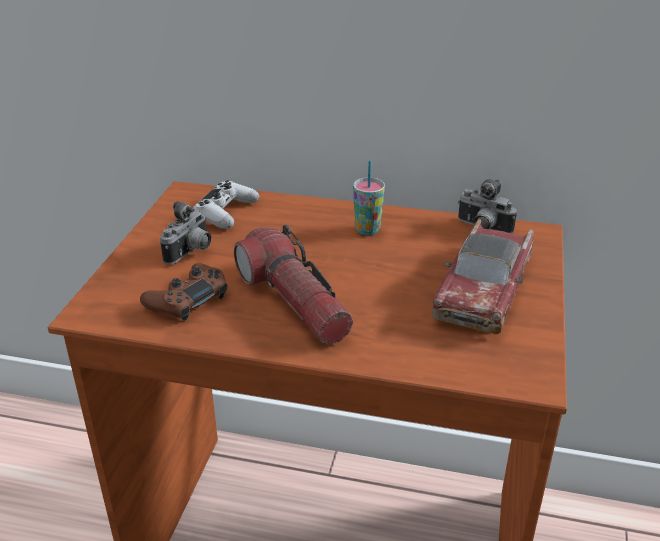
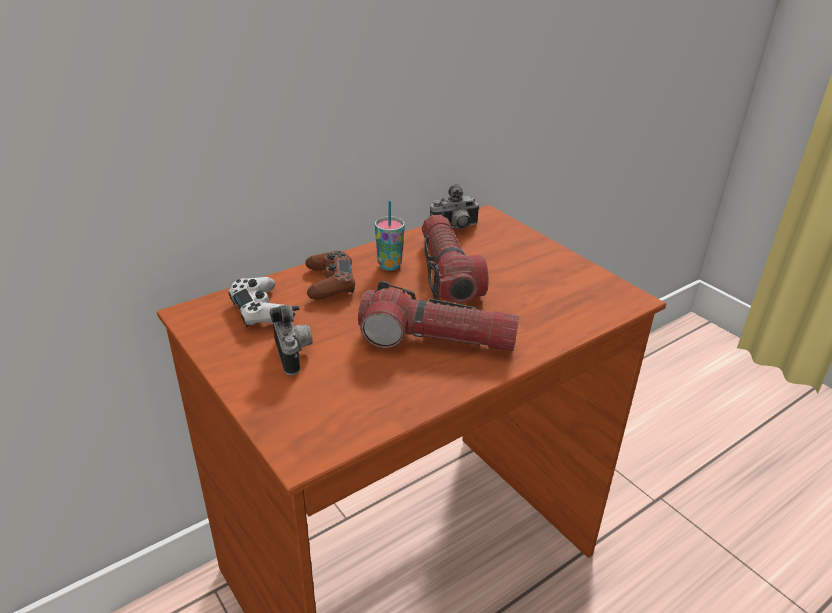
camera: 50 degrees left, 0 degrees up
(187, 299) = (362, 388): brown game controller -> brown game controller (330, 283)
(401, 260) = (447, 273): none -> flashlight
(483, 289) = (522, 264): toy car -> none

